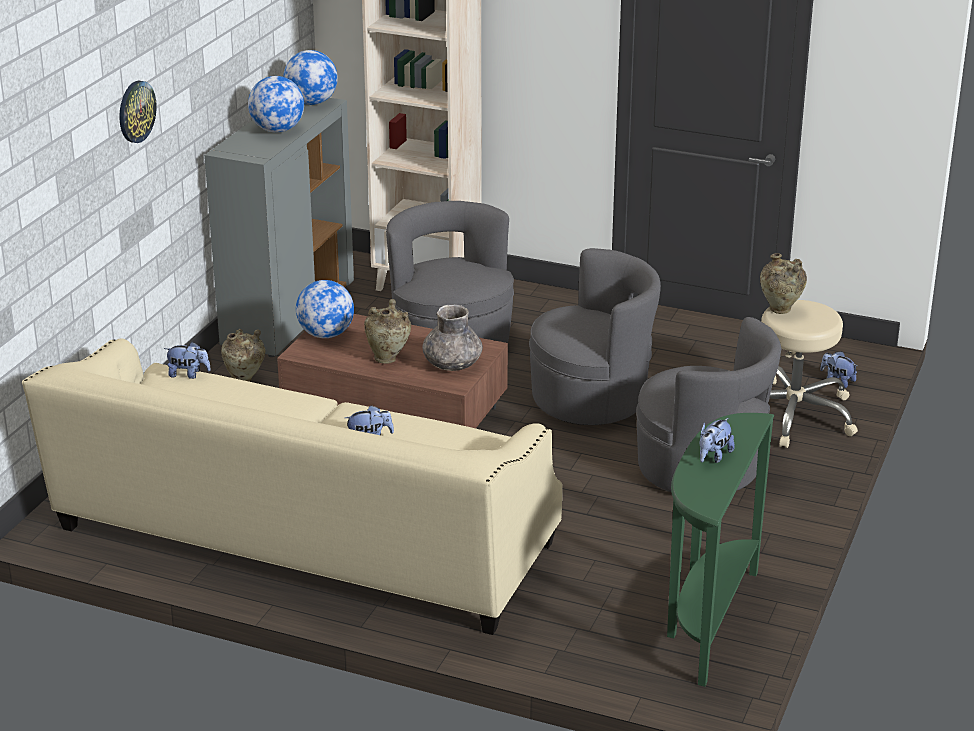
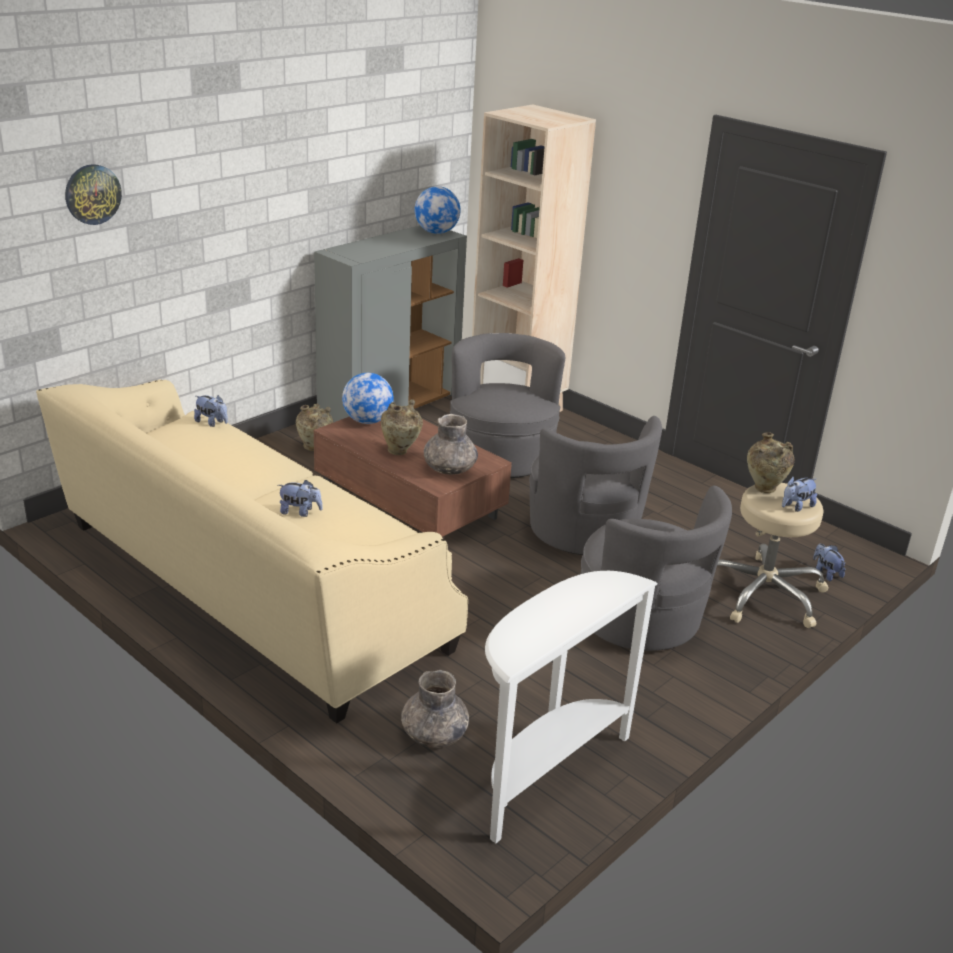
camera: 20 degrees right, 0 degrees up
(136, 111) = (234, 194): wall clock -> wall clock (92, 194)
(277, 130) = (389, 245): globe -> none
(588, 618) = (434, 734): none -> grey vase
(591, 399) = (584, 532): grey armchair -> grey armchair turned 60 degrees clockwise
(706, 621) = (544, 773): green console table -> white console table
(713, 456) = (559, 608): plush toy -> plush toy (796, 507)

